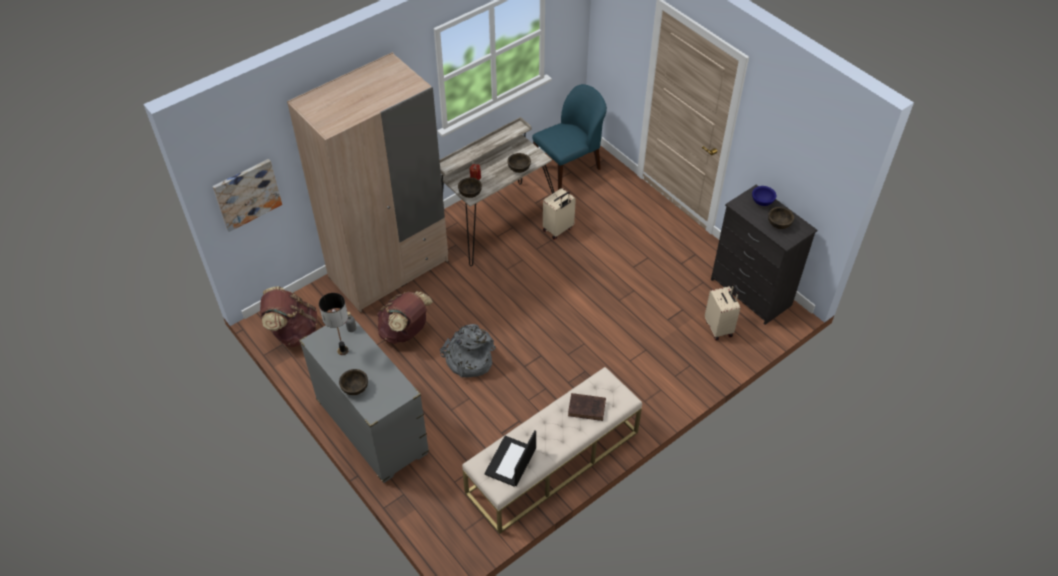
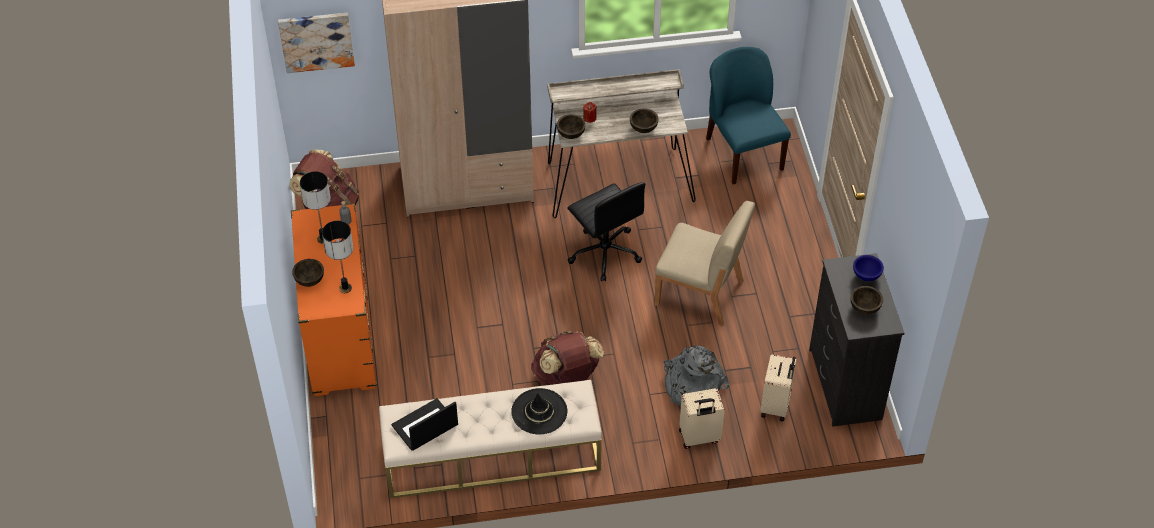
camera: 30 degrees right, 0 degrees up
(372, 427) = (340, 338): grey dresser -> orange dresser
(389, 381) = (345, 288): none -> table lamp
(405, 332) = (438, 257): brown backpack -> brown backpack (566, 377)
(468, 359) = (481, 314): grey backpack -> grey backpack (692, 386)
(525, 275) = (604, 252): none -> black office chair
(558, 229) = (678, 219): beige suitcase -> beige suitcase (699, 437)
(568, 167) = (743, 153): blue chair -> blue chair turned 105 degrees counterclockwise
(588, 408) = (539, 412): brown book -> black hat
(611, 274) = (700, 293): none -> beige chair

